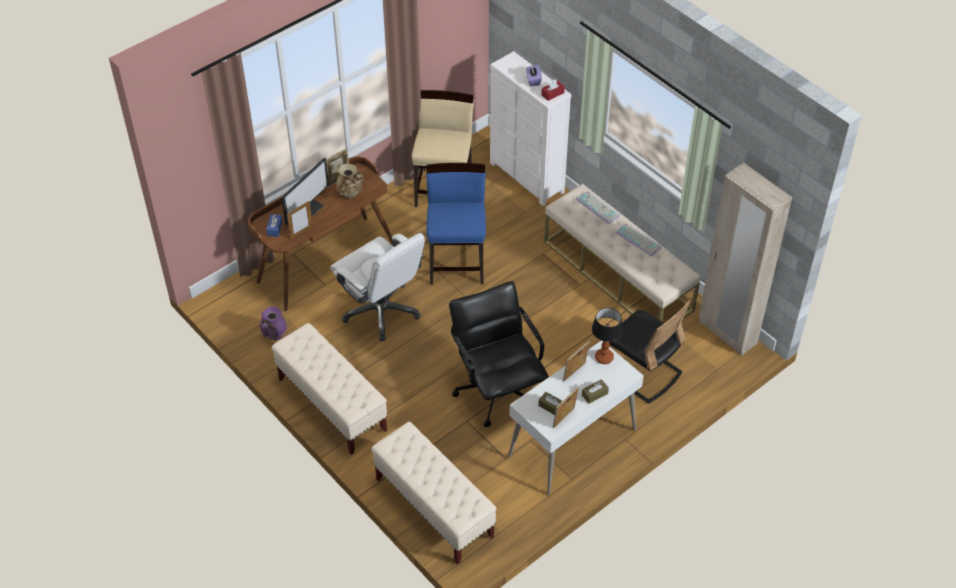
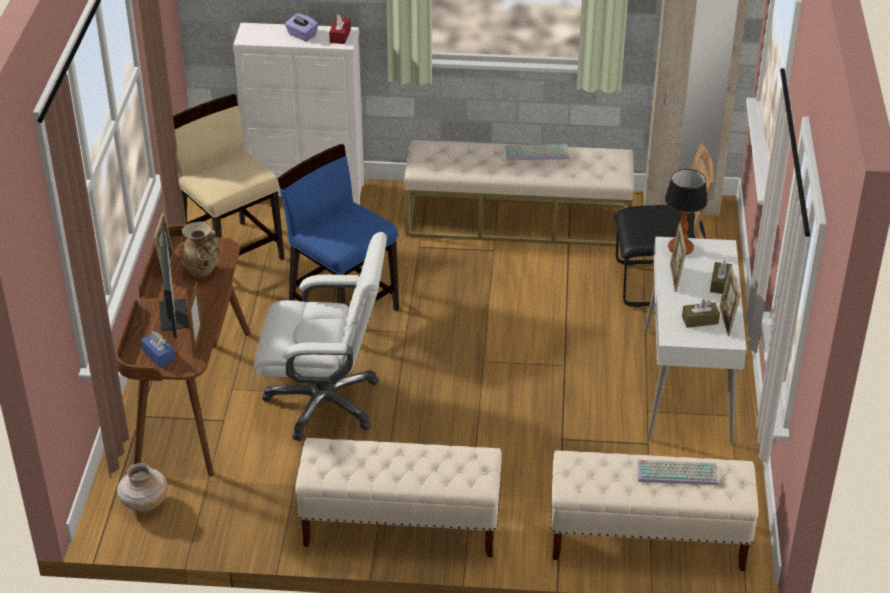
camera: 45 degrees left, 10 degrees down
(241, 302) = (144, 503): none -> beige vase
(274, 335) = (234, 508): purple vase -> none
(497, 391) = (551, 391): black office chair -> none
(599, 208) = (460, 149): keyboard -> keyboard (678, 472)

